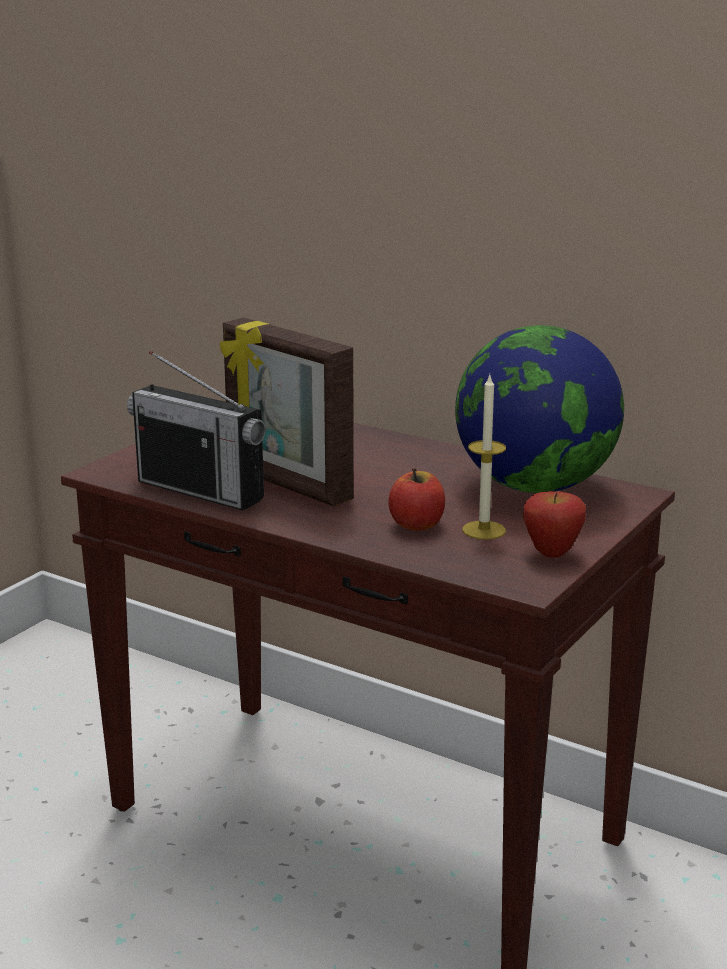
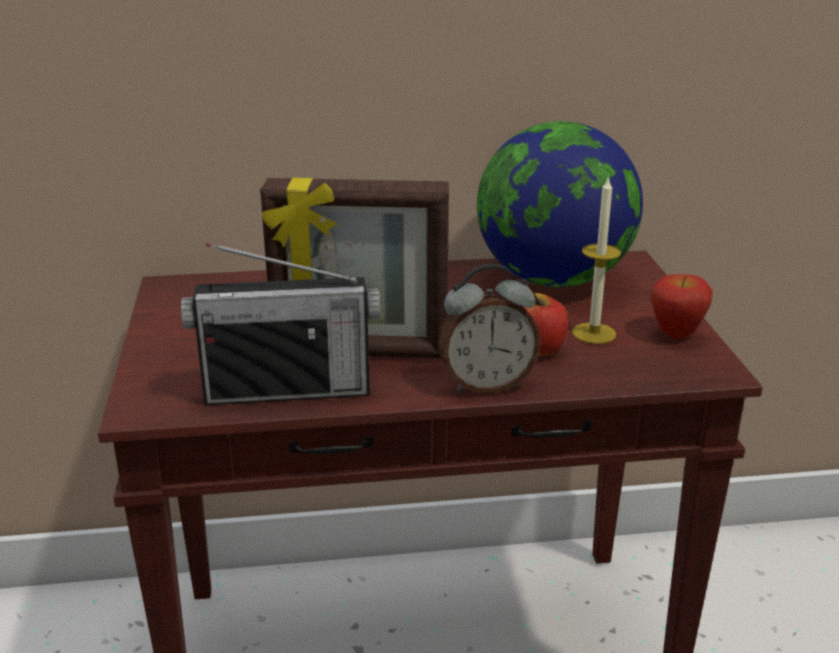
camera: 40 degrees left, 5 degrees up
(332, 532) = (486, 385): none -> alarm clock

